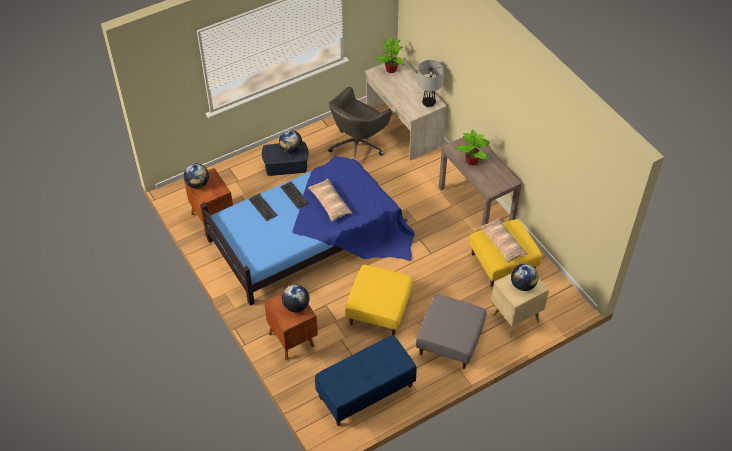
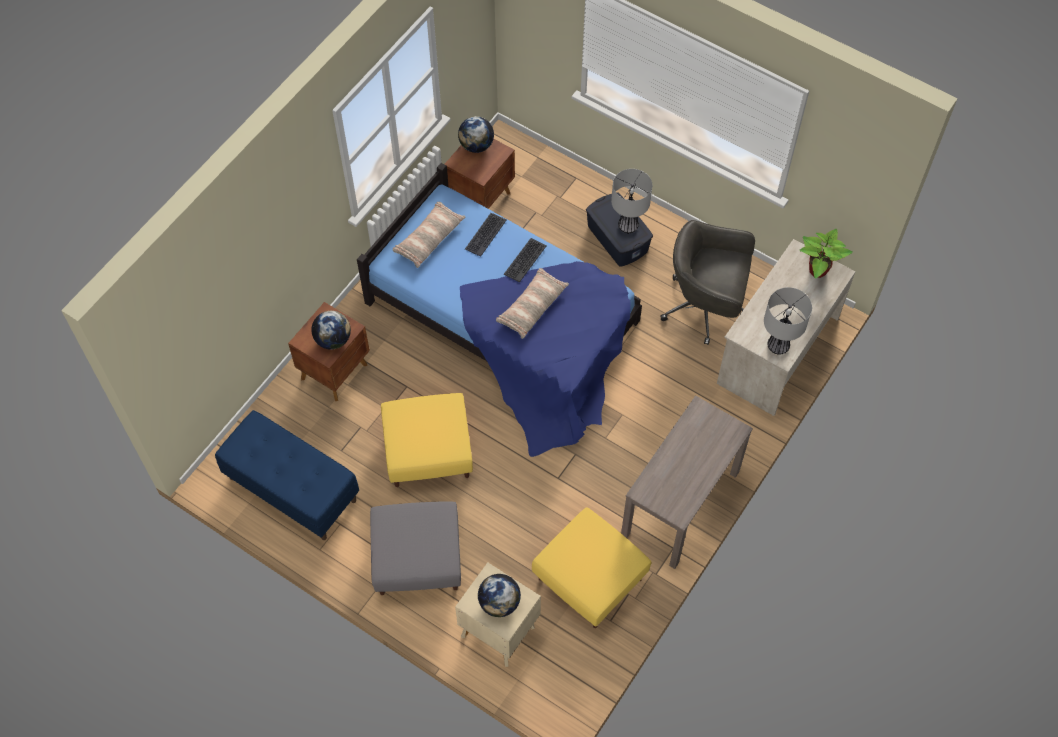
camera: 65 degrees right, 10 degrees up
(291, 149) = (628, 226): globe -> table lamp
(472, 161) = (689, 447): potted plant -> none
(502, 244) = (586, 555): pillow -> pillow (429, 238)

